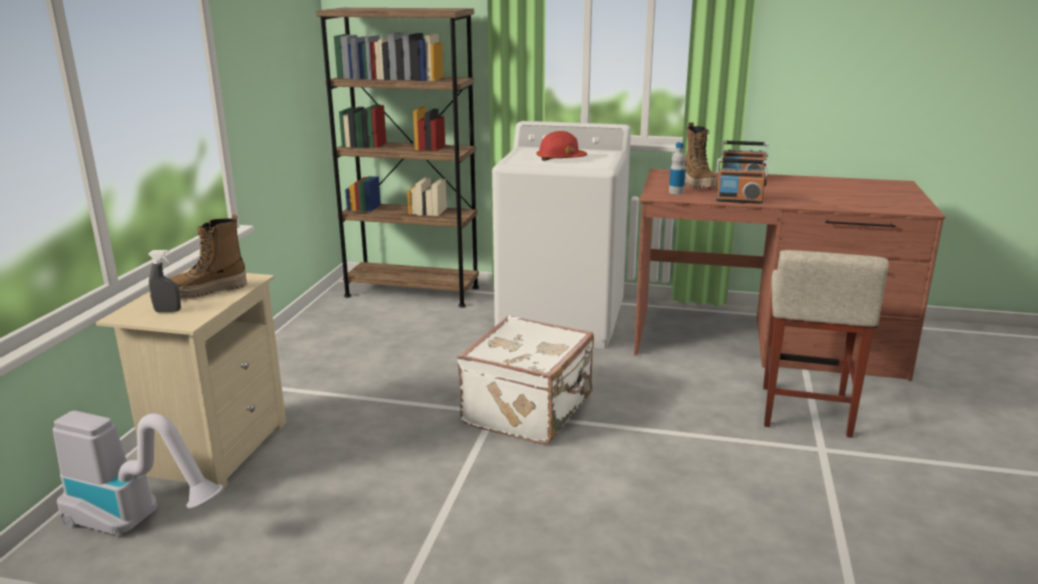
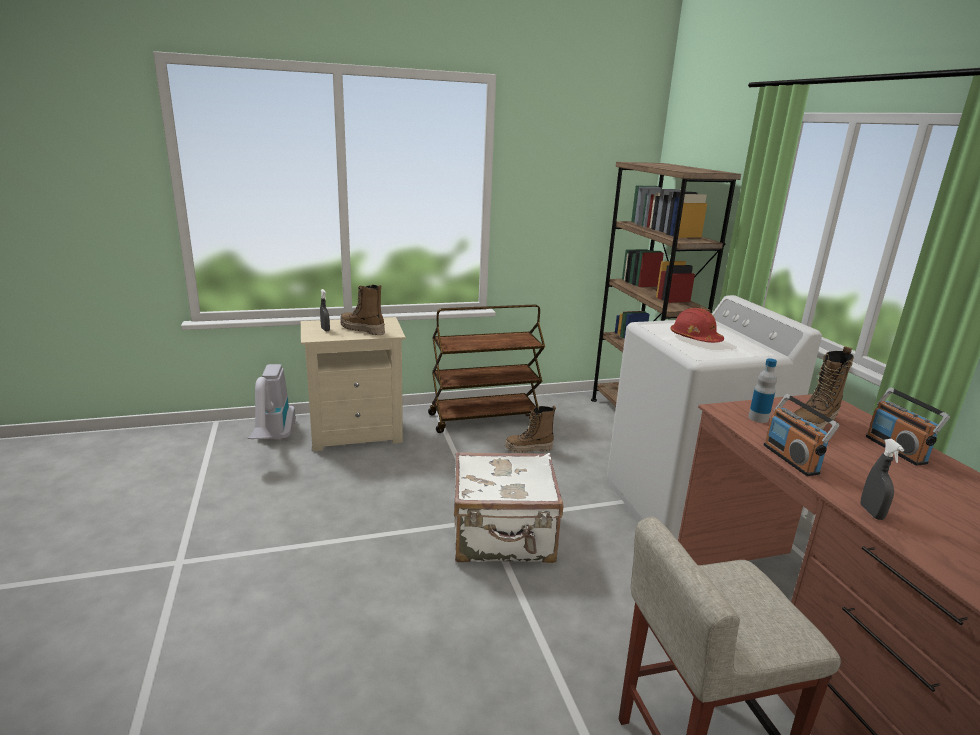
camera: 60 degrees right, 0 degrees up
(301, 360) = (484, 418): none -> brown cart
(396, 355) = (528, 449): none -> boot
(809, 204) = (871, 512): none -> grey spray bottle

